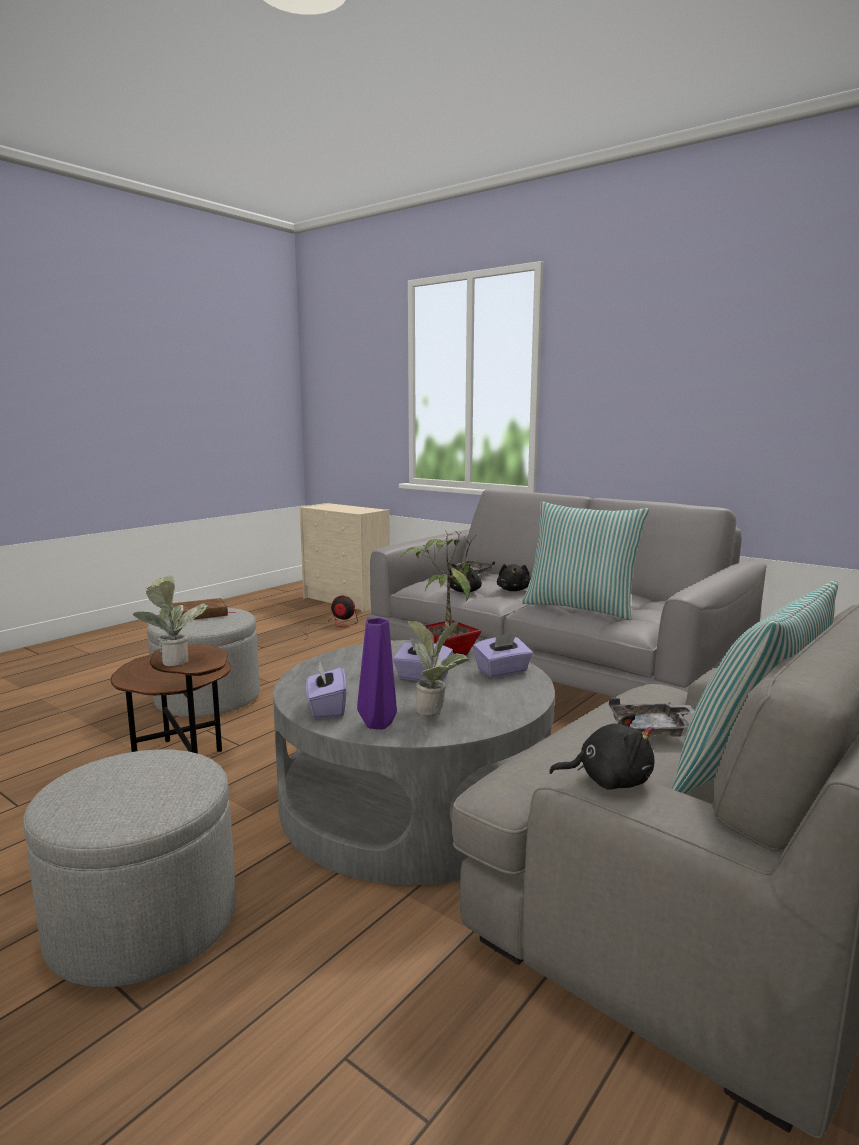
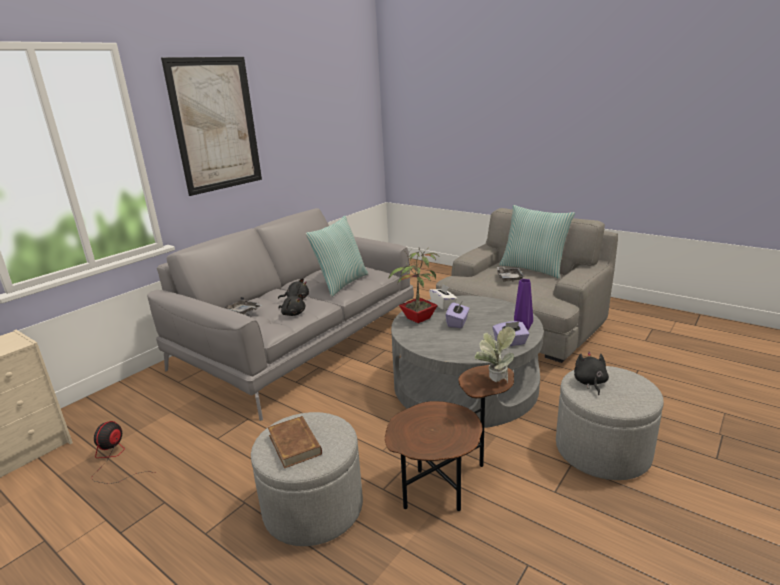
camera: 90 degrees left, 10 degrees up
(436, 708) = (497, 317): potted plant -> none
(502, 671) = (443, 305): purple tissue box -> white tissue box
(608, 781) = (575, 277): black plush toy -> black plush toy (590, 383)
(640, 356) = (216, 125): none -> picture

